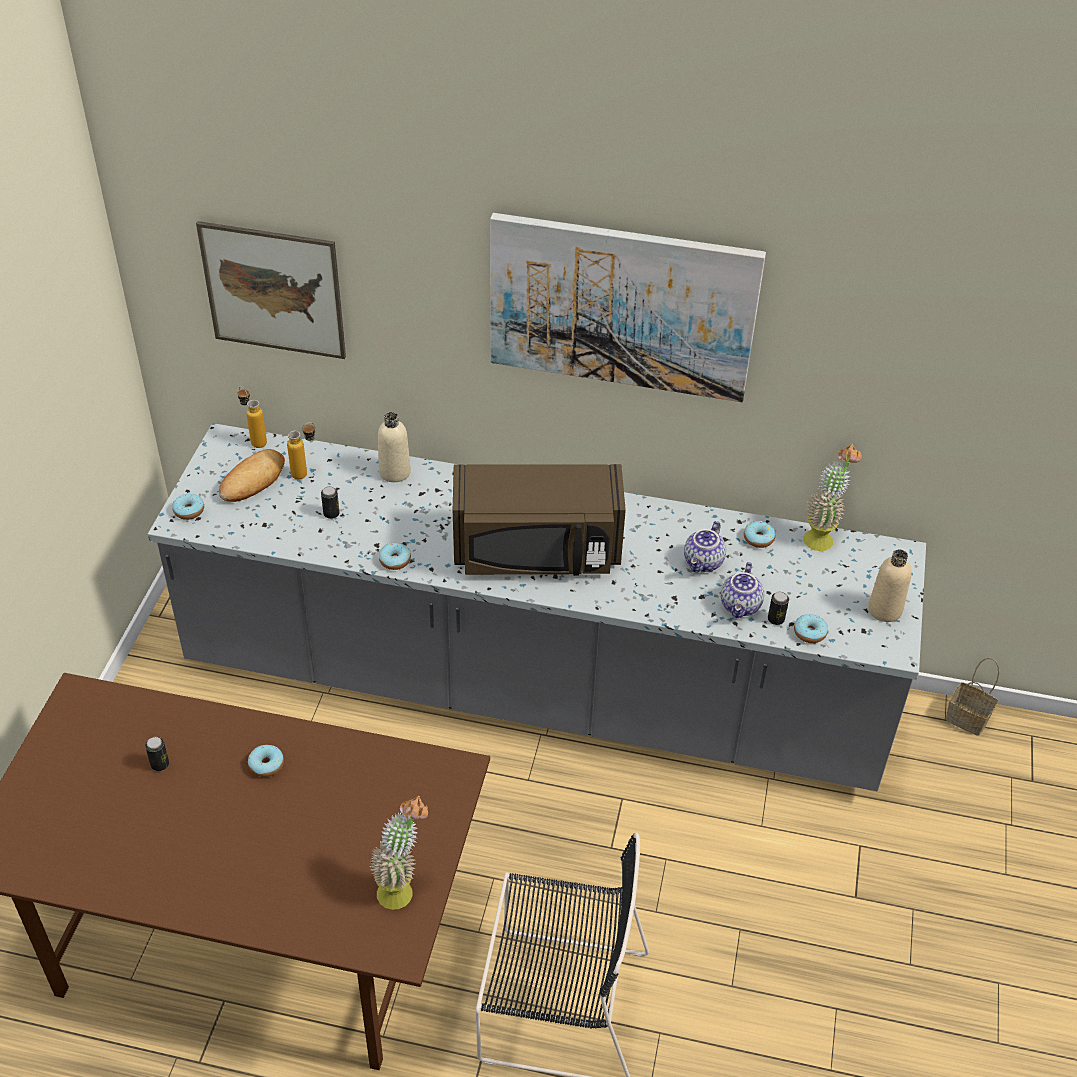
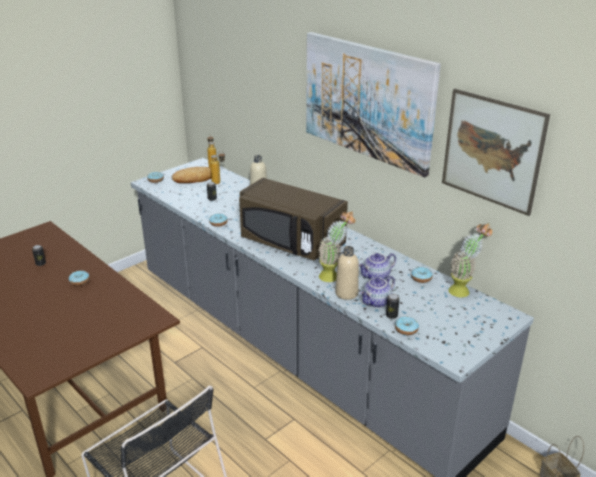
camera: 35 degrees right, 15 degrees down
(273, 290) = (227, 79): picture -> picture (492, 151)
(402, 888) = (71, 353): potted plant -> potted plant (334, 276)
(885, 610) = (469, 337): beige bottle -> beige bottle (346, 293)

